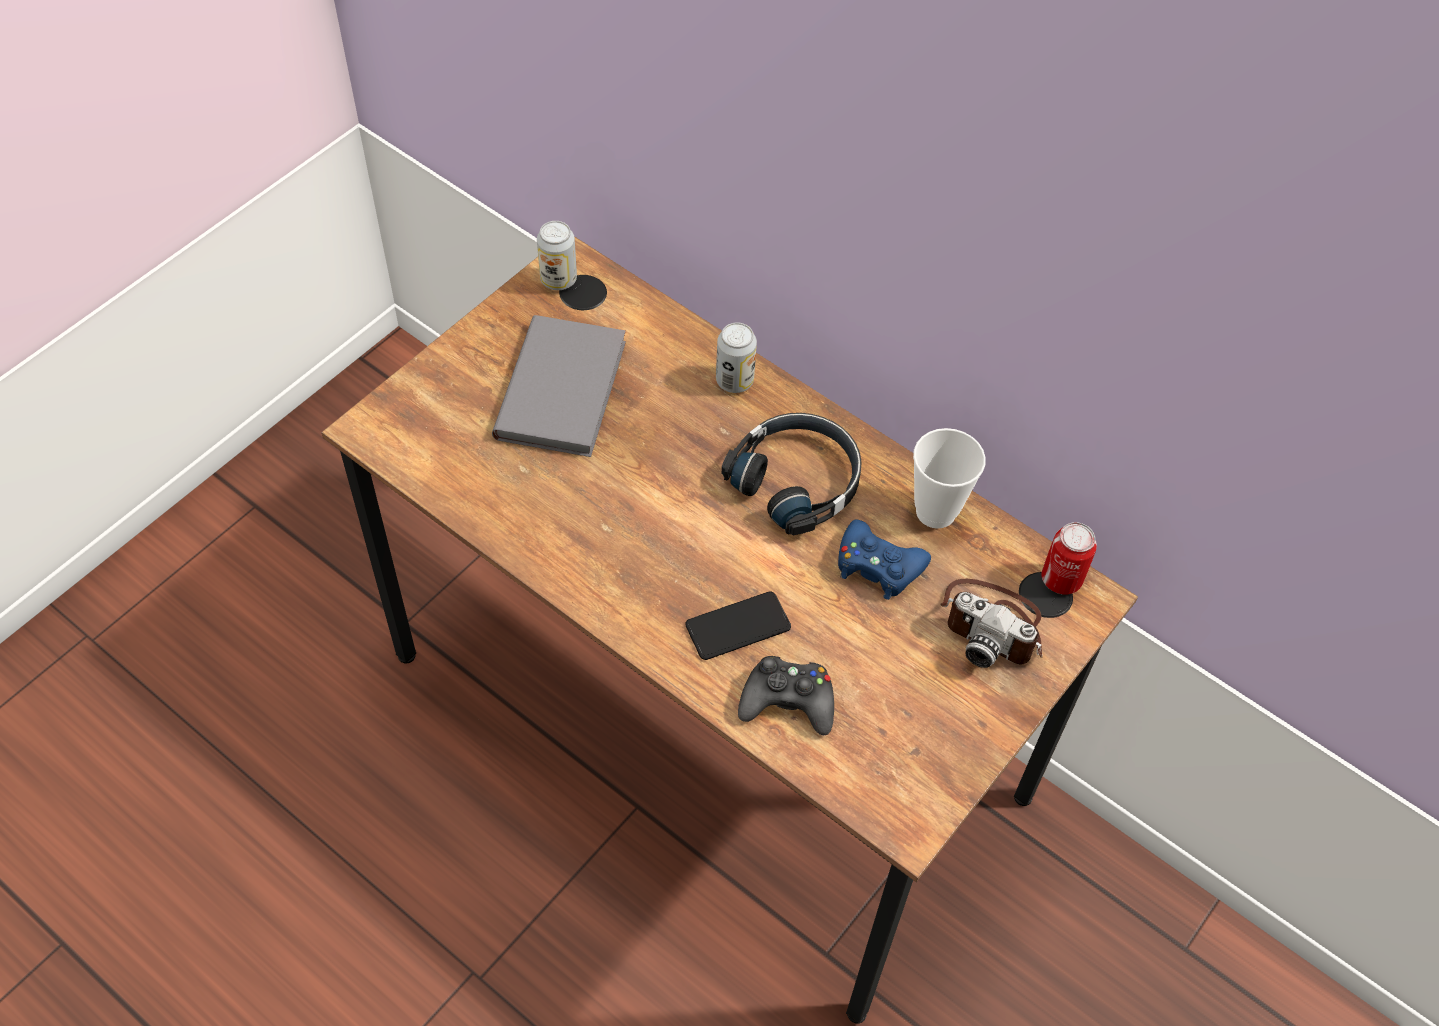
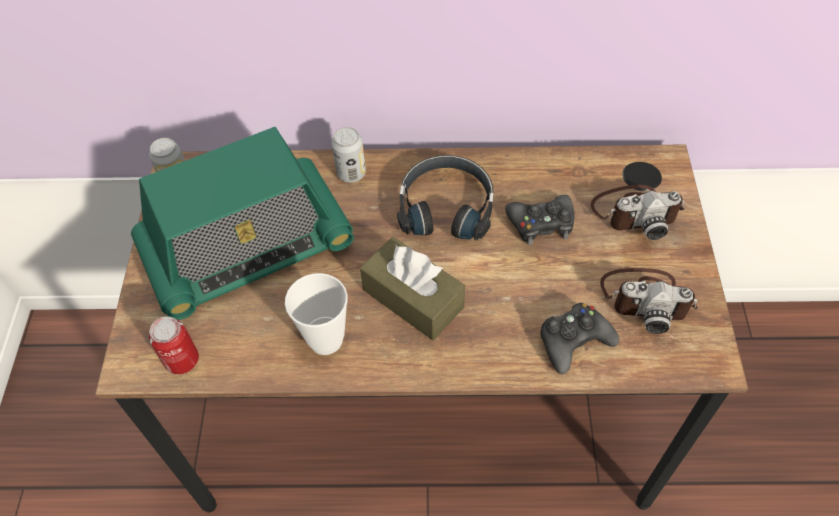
camera: 35 degrees left, 0 degrees up
(565, 388) = (247, 248): grey book -> radio
(673, 547) = (413, 298): none -> brown tissue box
(738, 626) = (500, 318): phone -> none
(878, 566) = (541, 223): blue game controller -> black game controller
(907, 717) = (646, 298): none -> camera
(935, 511) = (540, 171): cup -> cup (325, 340)
(1061, 579) = (641, 161): can -> can (182, 360)

